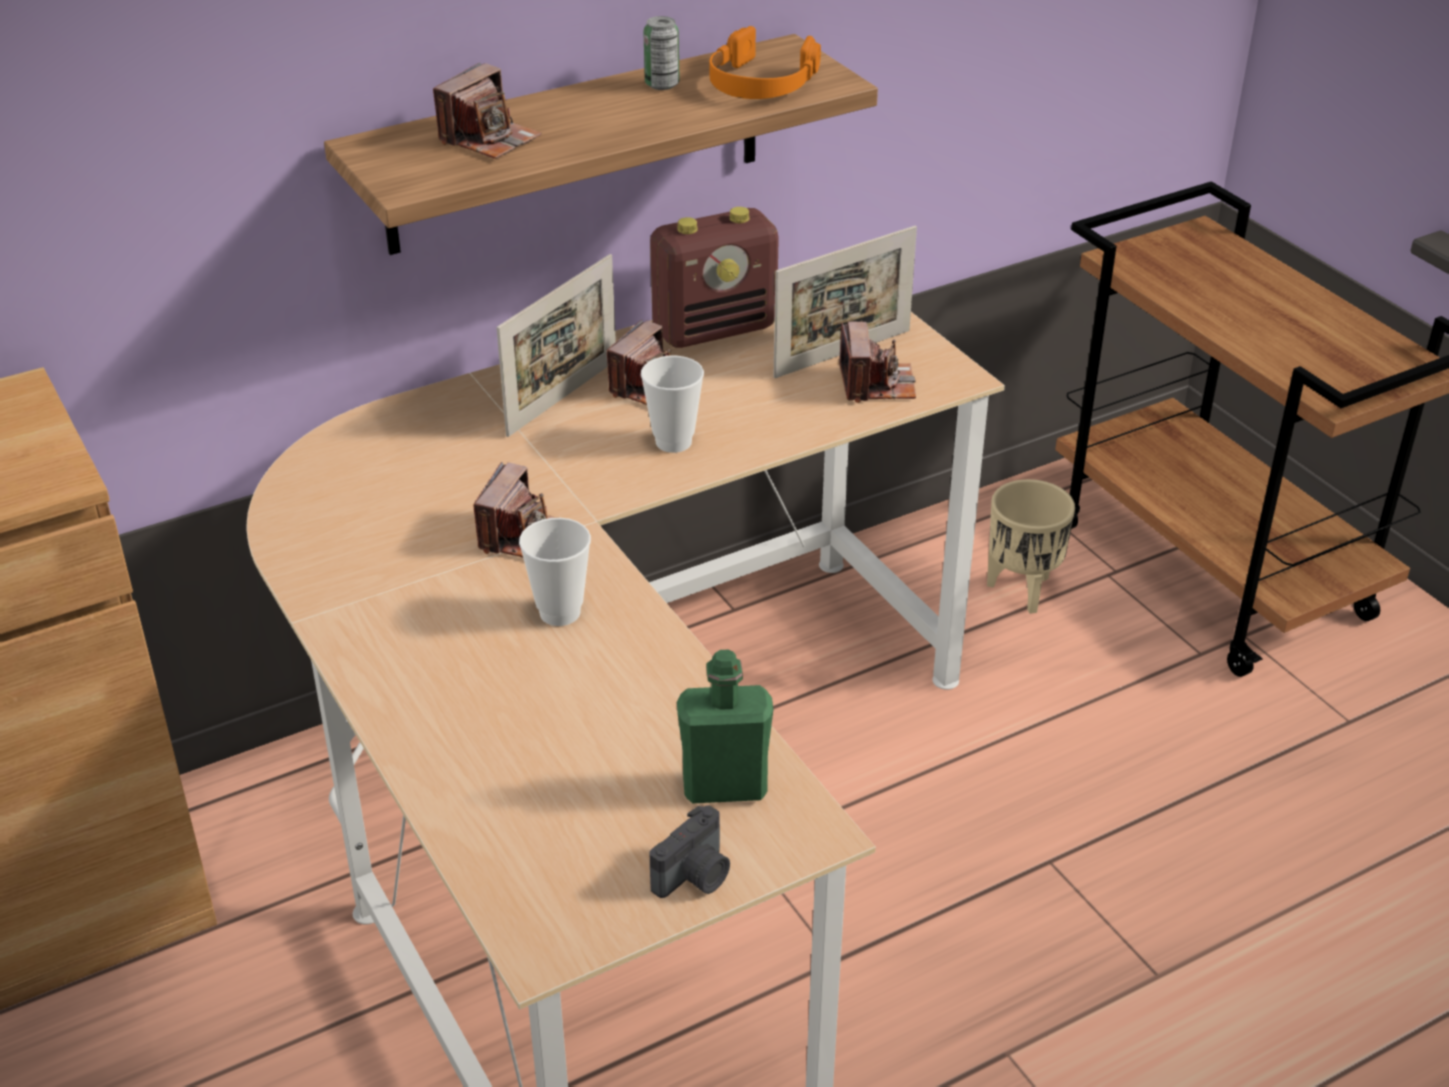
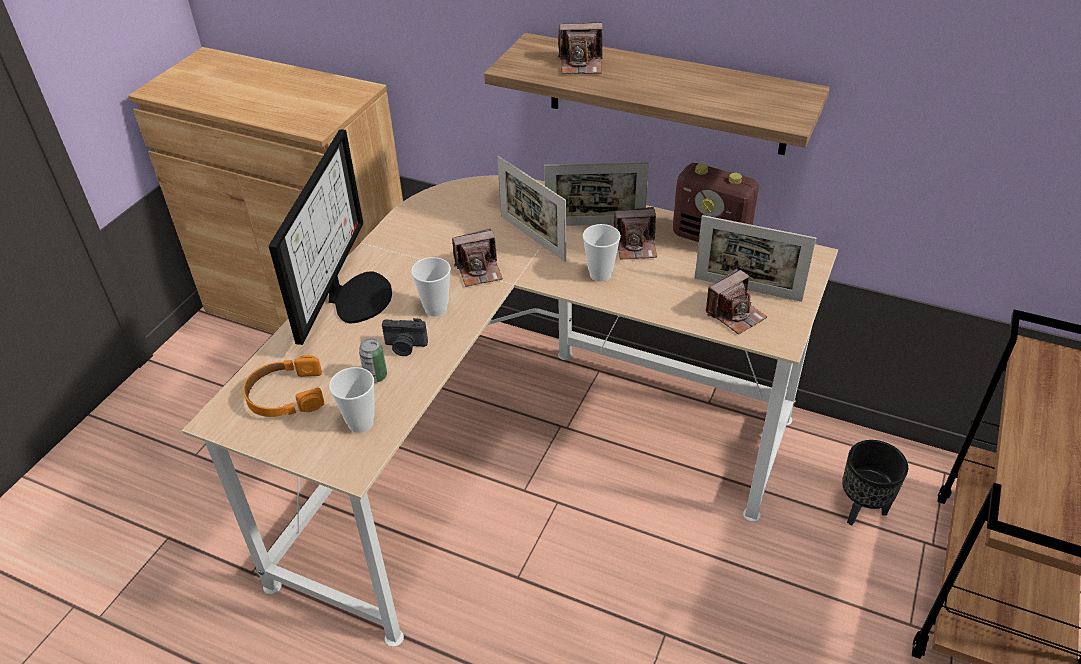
camera: 55 degrees right, 5 degrees up
(423, 681) = (355, 296): none -> monitor
(519, 460) = (532, 238): none -> picture frame
(662, 84) = (705, 78): can -> can (376, 376)
(695, 876) = (293, 444): camera -> camera (405, 347)
(725, 787) = (360, 423): green bottle -> cup
(760, 83) = (753, 102): orange headphones -> orange headphones (285, 395)
(1023, 590) = (862, 509): beige planter -> black planter

